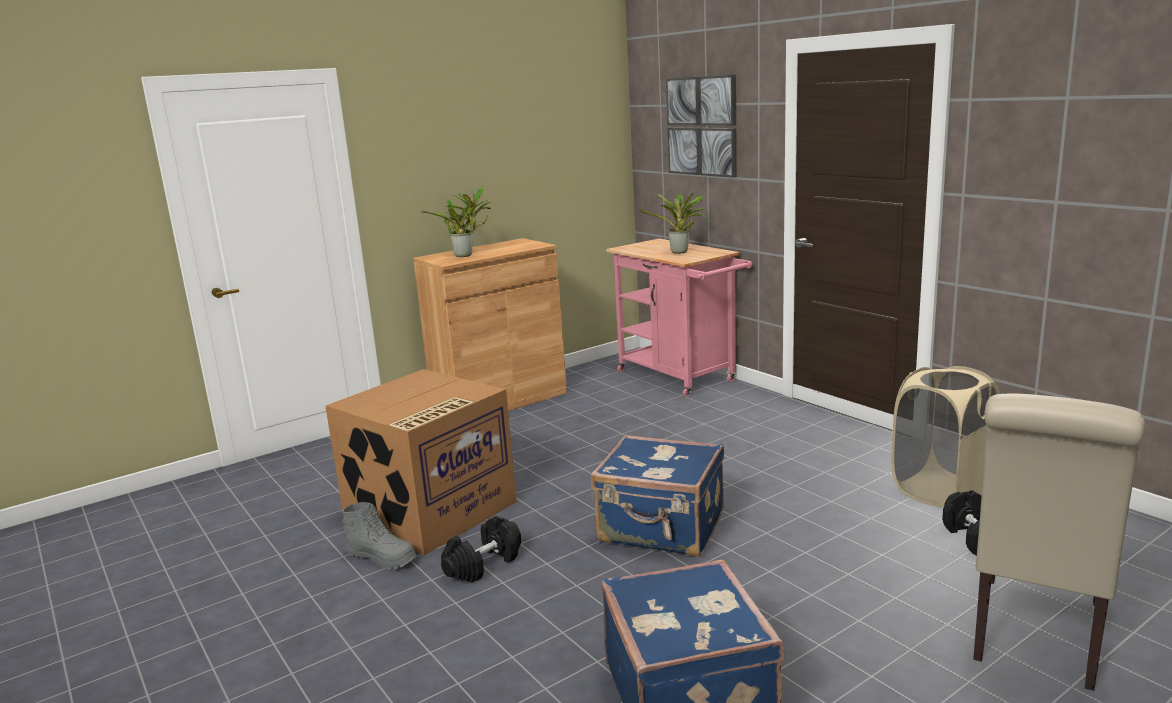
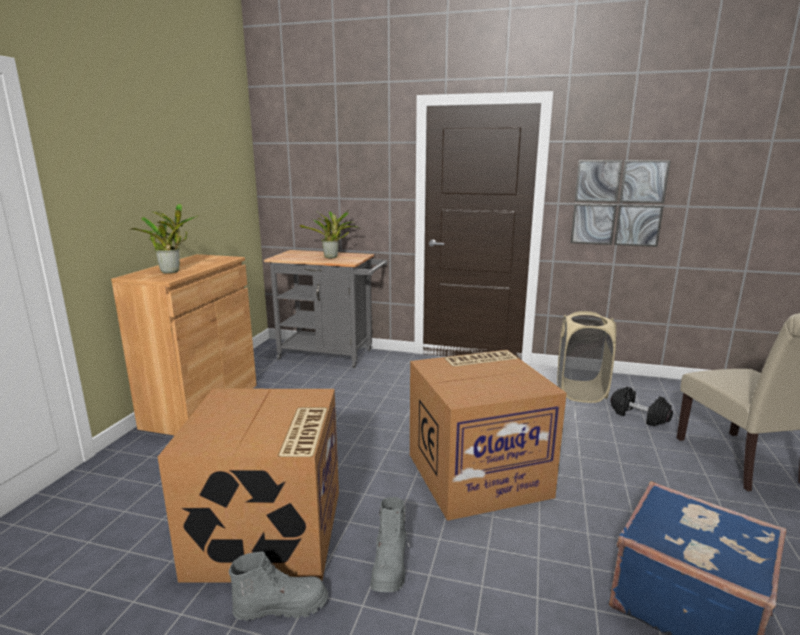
camera: 40 degrees left, 0 degrees up
(483, 565) = (390, 565): black dumbbell -> grey boot
(662, 529) = (478, 473): blue suitcase -> cardboard box
(681, 378) = (331, 355): pink cart -> grey cart
(702, 126) = (334, 159): picture -> picture (617, 203)

